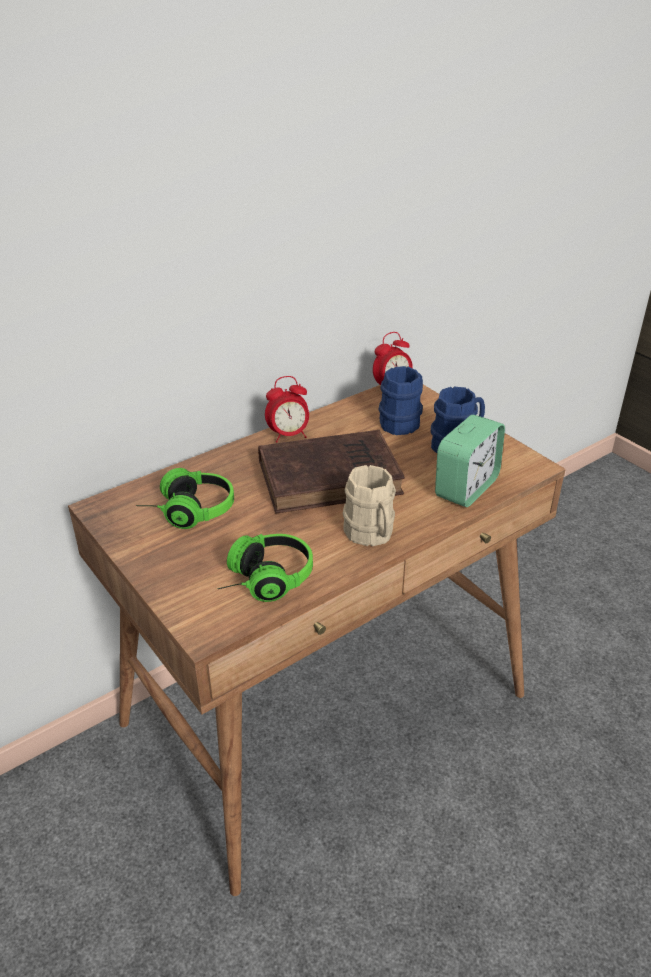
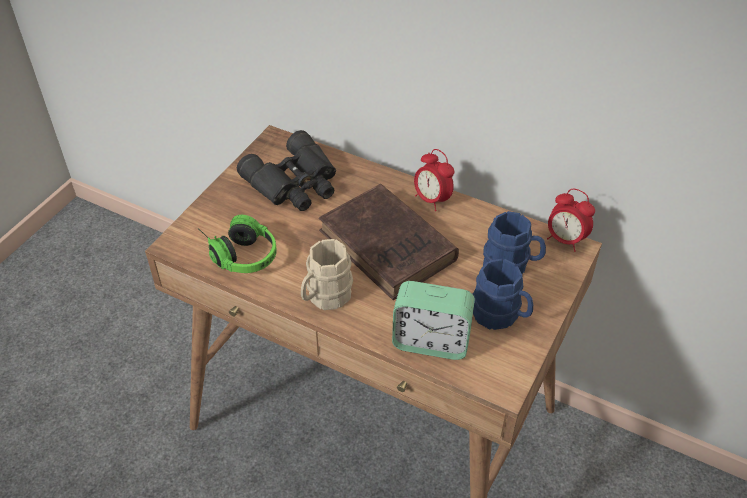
camera: 65 degrees right, 10 degrees up
(187, 511) = (295, 183): headphones -> black binoculars

